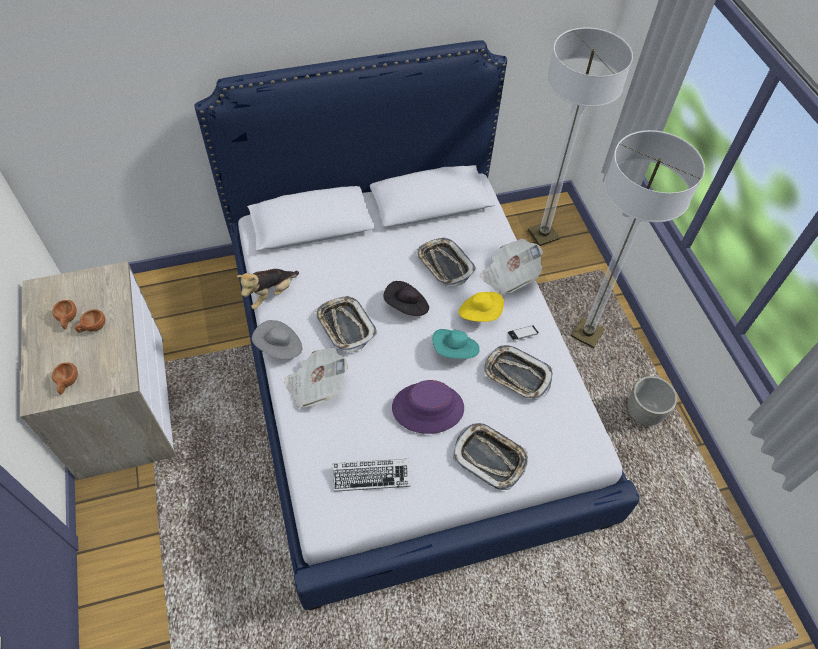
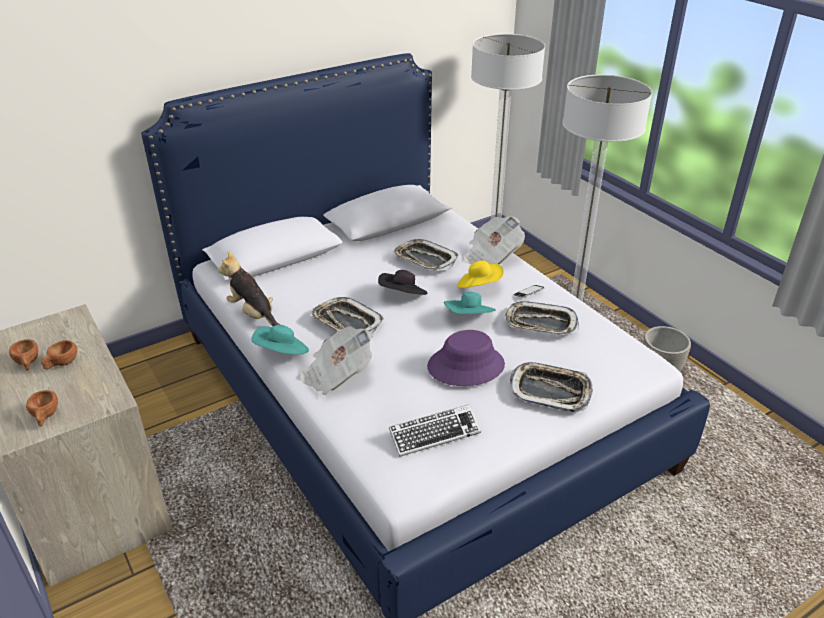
camera: 15 degrees left, 20 degrees down
(270, 294) = (253, 314): plush toy -> plush toy turned 105 degrees clockwise
(279, 347) = (282, 353): grey hat -> turquoise hat

